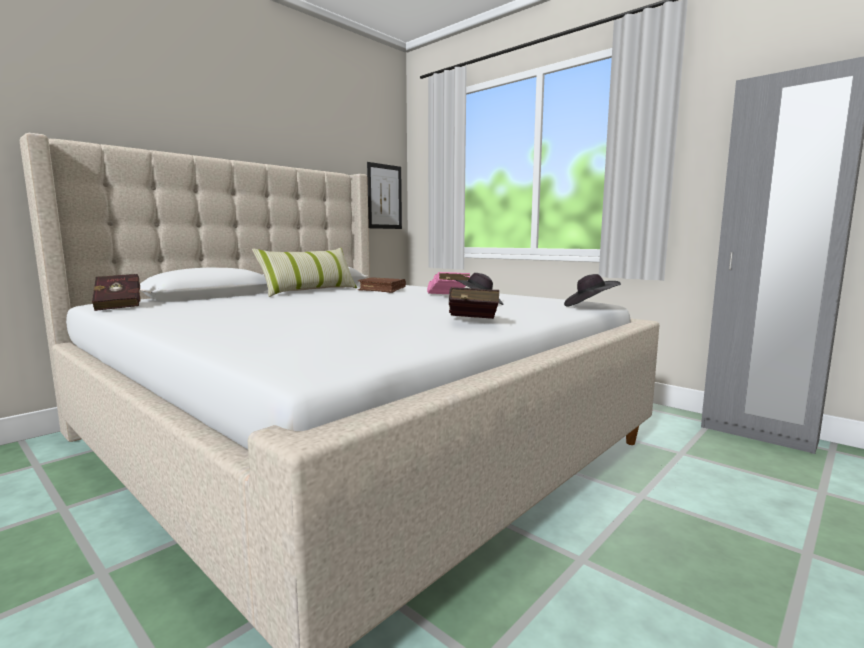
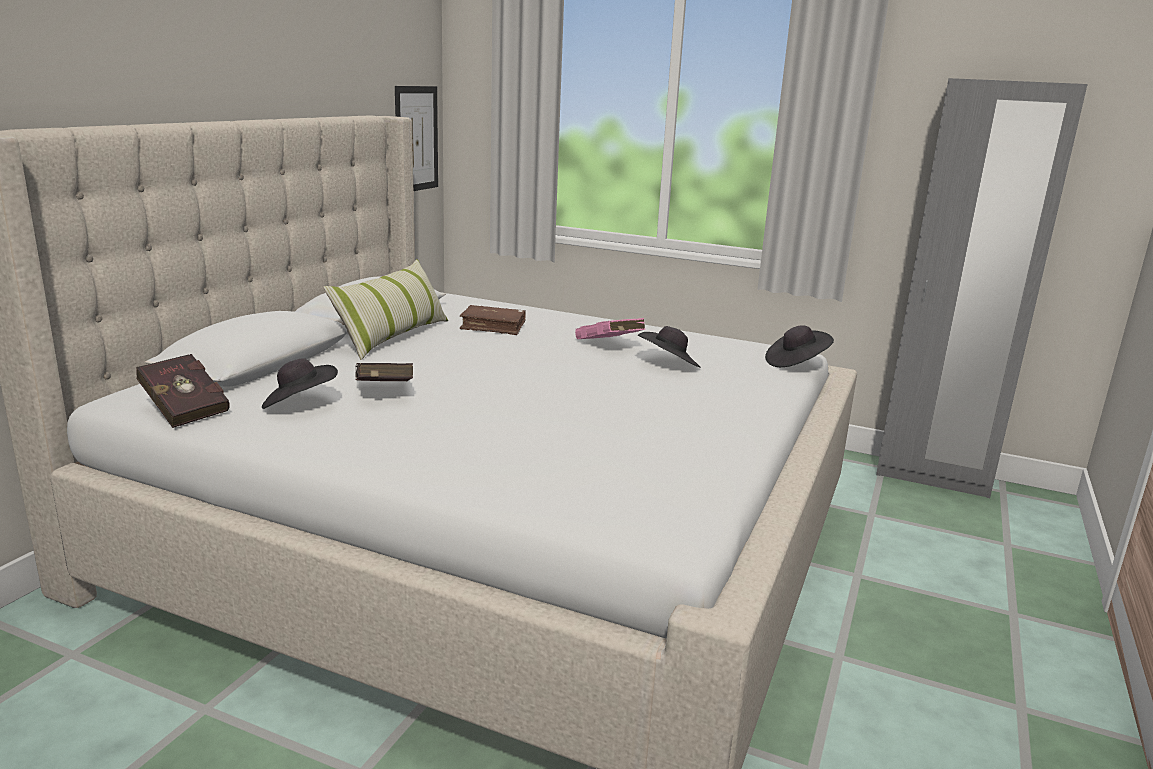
camera: 20 degrees left, 10 degrees up
(188, 307) = (299, 404): none -> black hat
(471, 323) = (719, 421): red book -> red book (383, 394)

